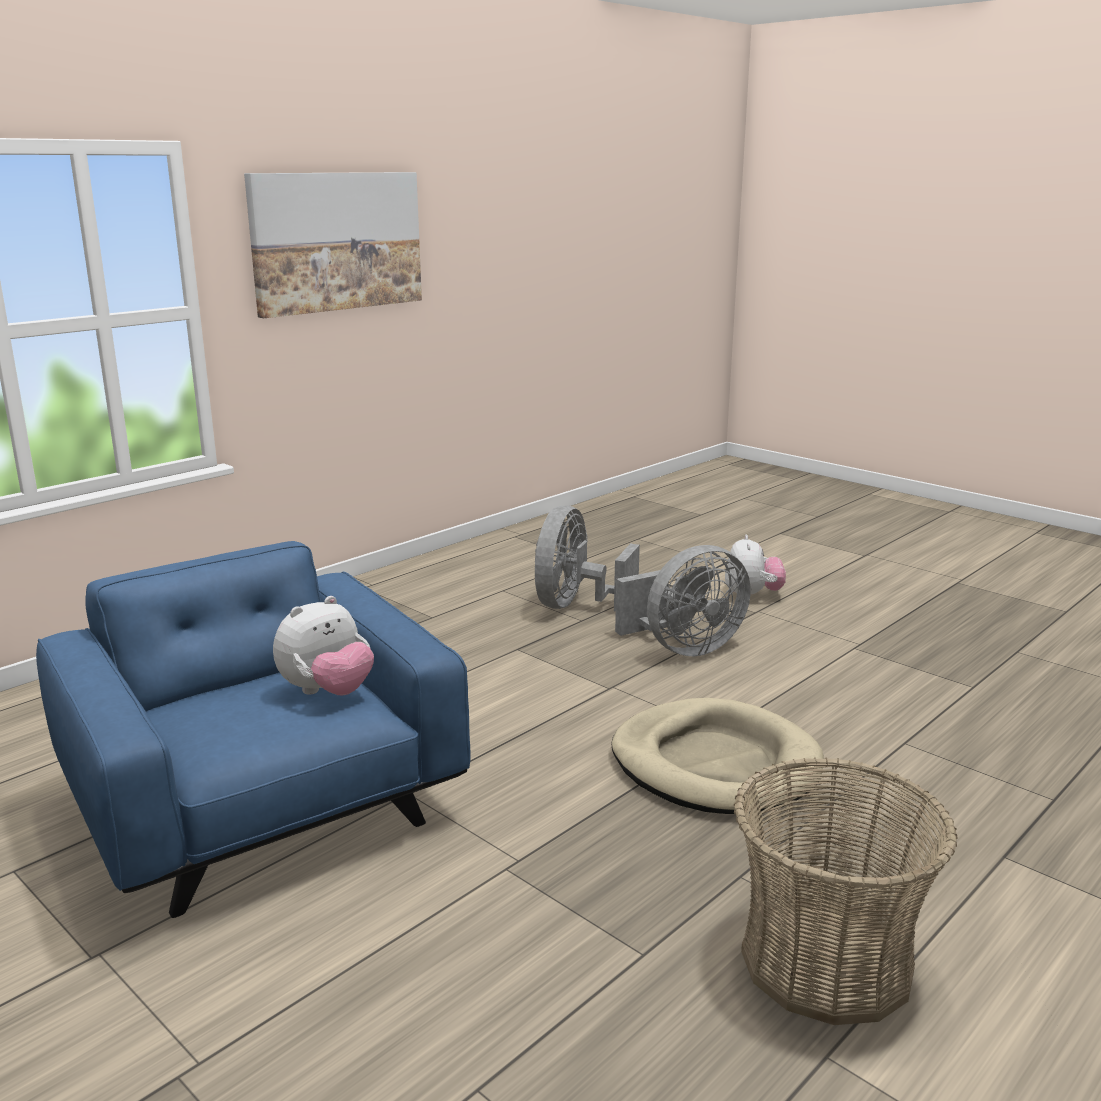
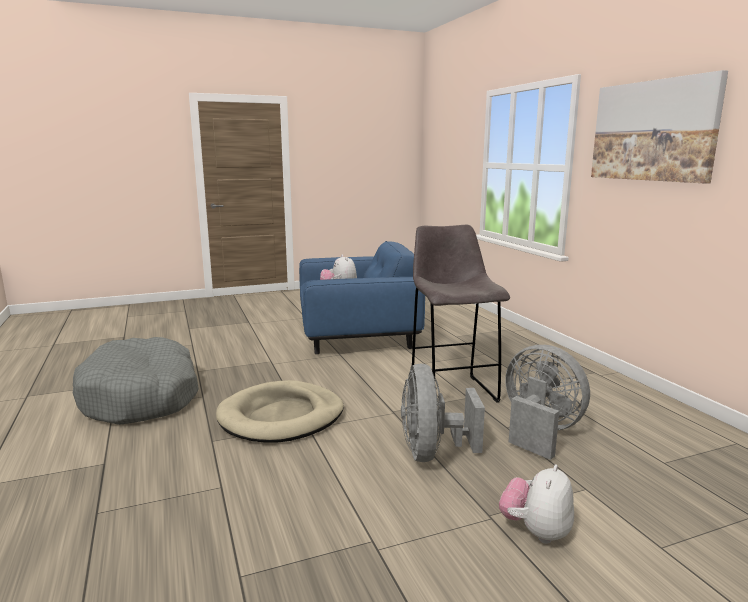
camera: 115 degrees right, 5 degrees down
(502, 661) = (452, 390): none -> grey stool
(752, 595) = (536, 531): plush toy -> plush toy turned 90 degrees clockwise
(826, 961) = (141, 397): basket -> grey dog bed

